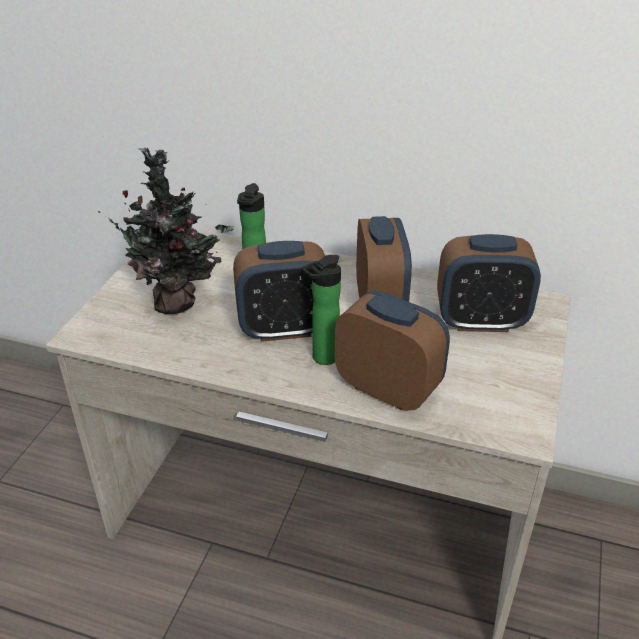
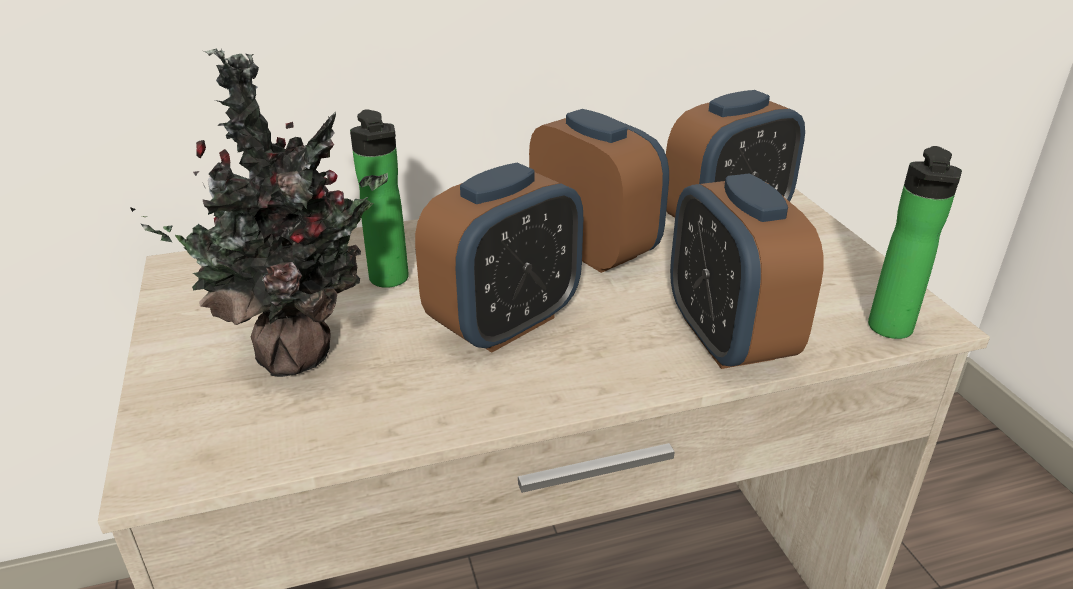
camera: 35 degrees left, 5 degrees down
(322, 358) = (602, 338): bottle -> bottle (890, 331)
(388, 389) = (727, 338): alarm clock -> alarm clock turned 105 degrees counterclockwise

